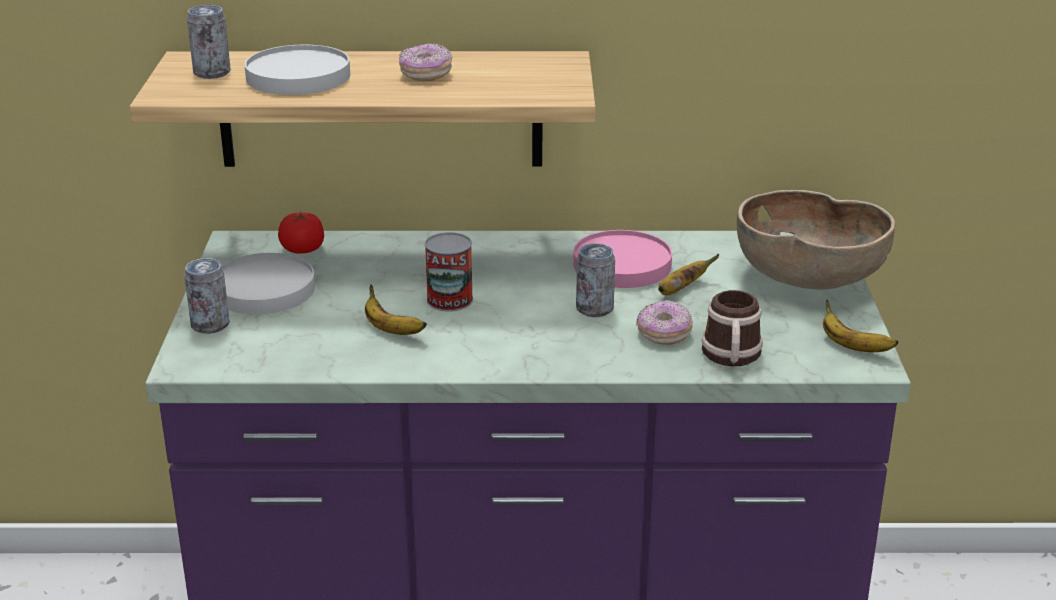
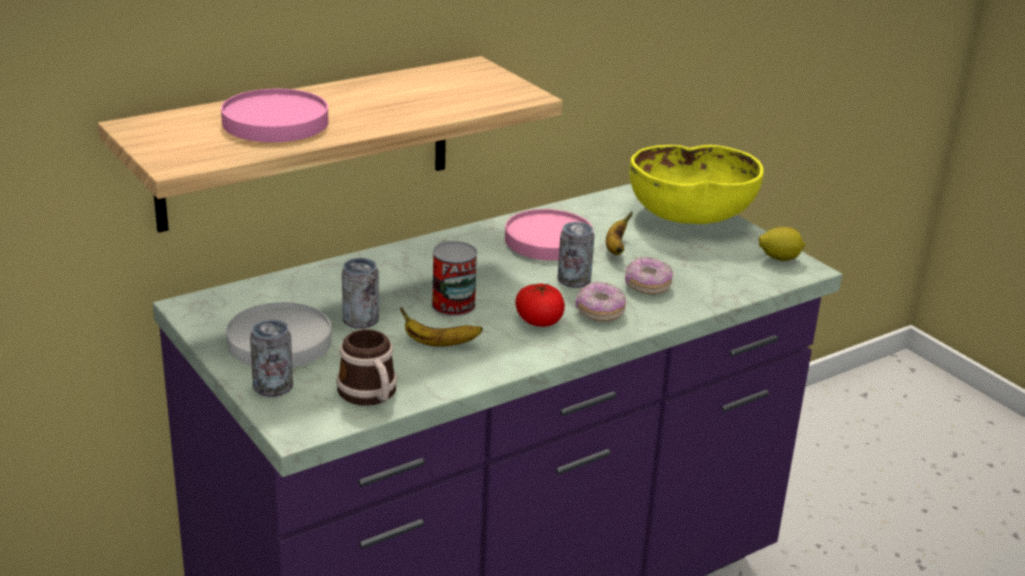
camera: 35 degrees left, 0 degrees up
(212, 73) = (185, 134): can -> can (360, 321)
(299, 77) = (276, 122): white plate -> pink plate
(302, 248) = (265, 295): tomato -> tomato (539, 320)
(426, 74) = (386, 99): donut -> donut (599, 312)
(731, 357) = (714, 290): mug -> mug (370, 395)
(808, 279) = (690, 217): brown bowl -> yellow bowl
(852, 347) = (779, 259): banana -> lemon

